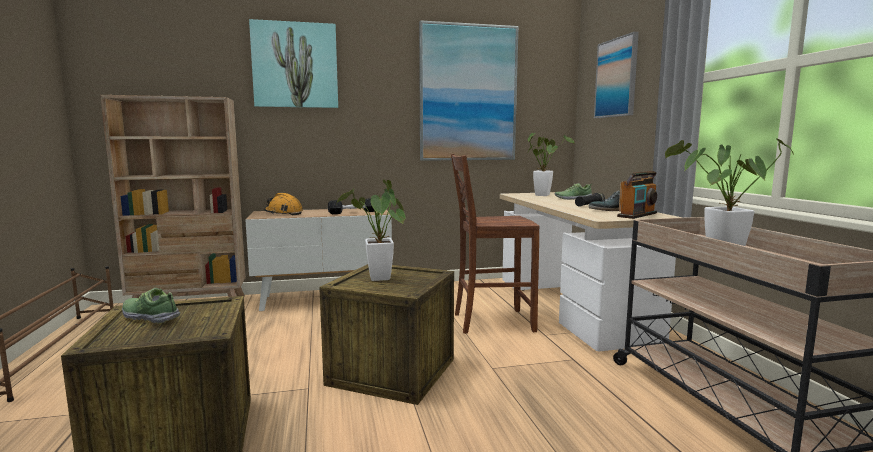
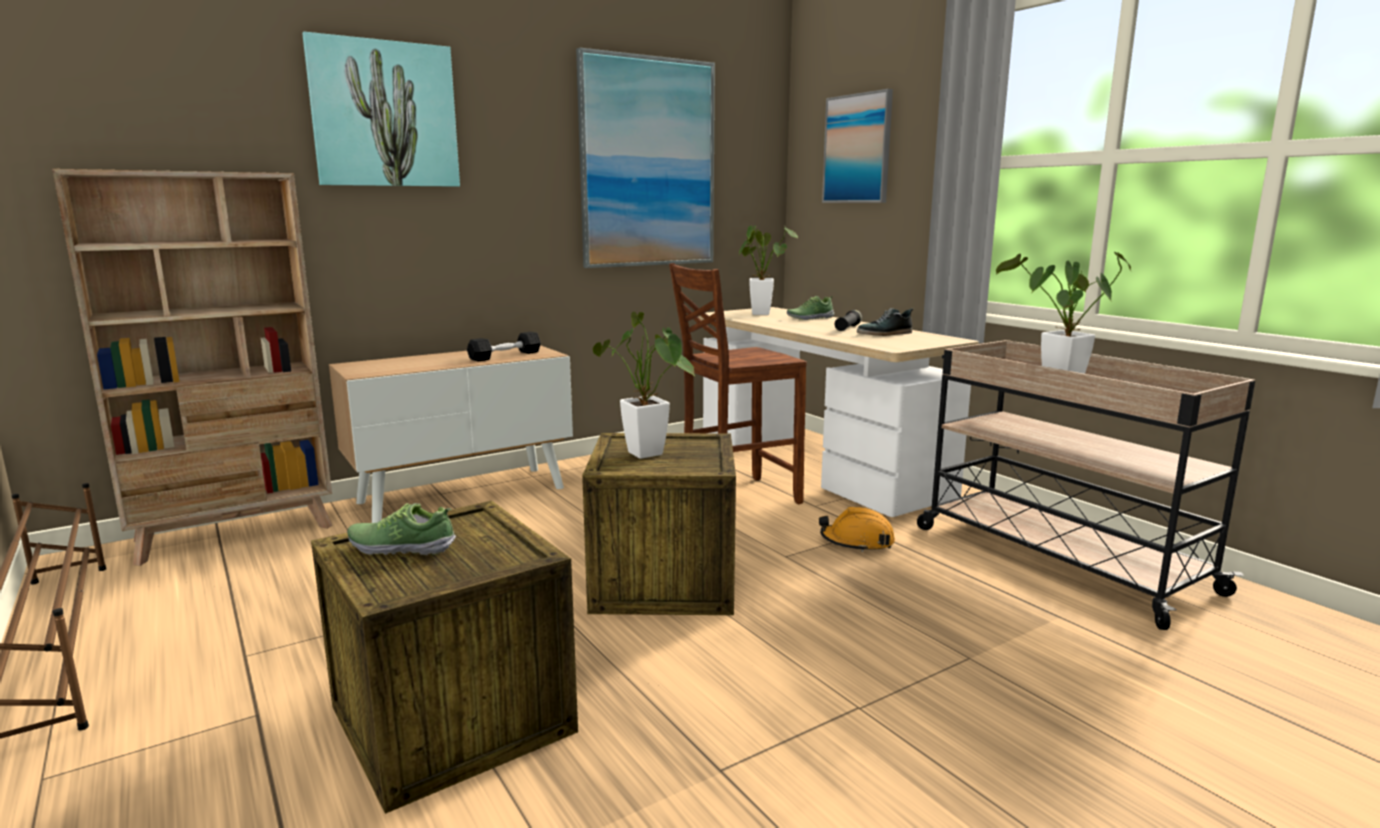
camera: 20 degrees left, 5 degrees up
(283, 213) = (392, 365): orange hard hat -> orange hard hat (857, 542)
(637, 215) = (925, 340): radio -> none

